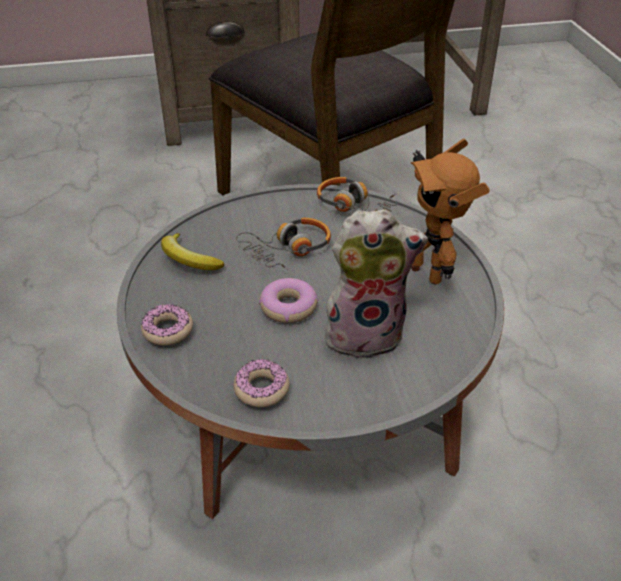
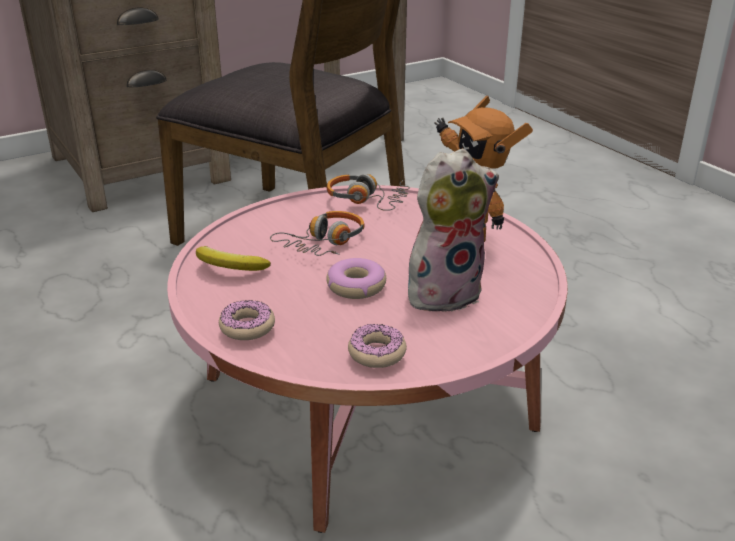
camera: 20 degrees left, 10 degrees down
(310, 400) = (367, 403): grey coffee table -> pink coffee table

